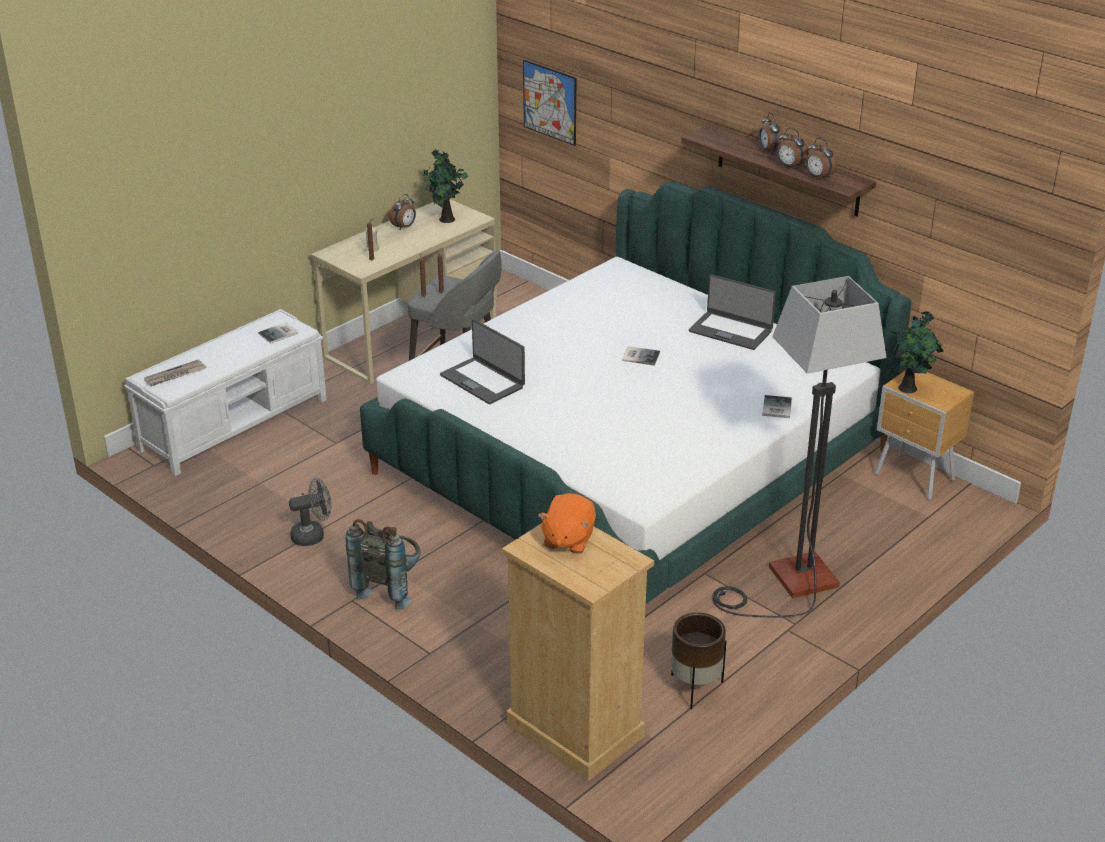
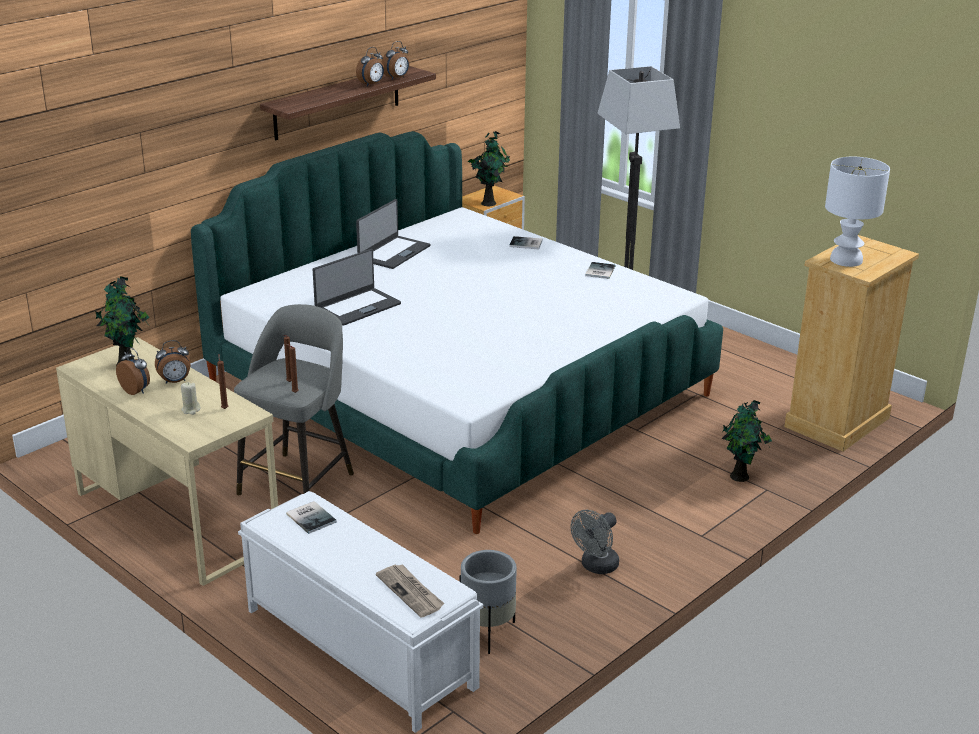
camera: 90 degrees left, 5 degrees down
(237, 479) = (487, 633): none -> grey planter
(313, 535) = (596, 567): grey fan -> grey fan turned 120 degrees counterclockwise
(389, 587) = (676, 514): grey backpack -> none
(454, 637) = (741, 477): none -> potted plant
(483, 381) = (480, 362): laptop -> laptop (357, 307)
(550, 102) = (63, 198): picture -> none
(567, 539) = (846, 259): orange plush toy -> white table lamp
(640, 356) = (436, 290): book -> book (599, 271)
(695, 688) = (770, 373): brown planter -> none
(769, 151) = (335, 88): alarm clock -> alarm clock (175, 381)

